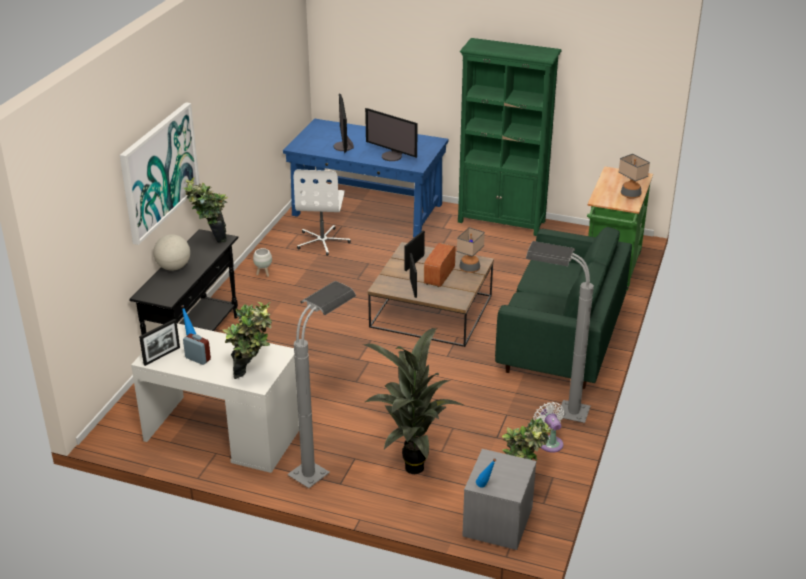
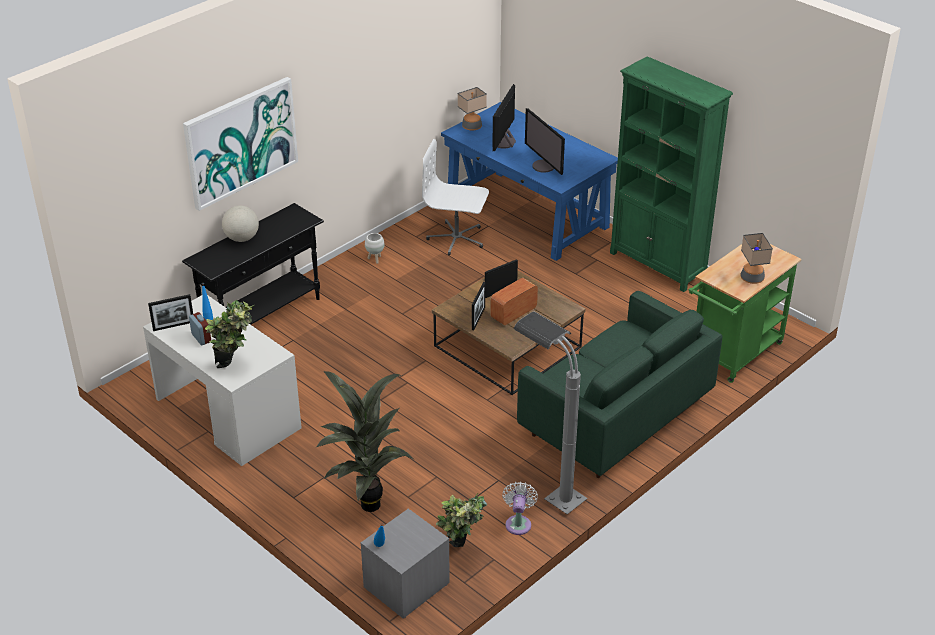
camera: 25 degrees right, 5 degrees up
(210, 241) = (294, 219): potted plant -> none
(323, 241) = (456, 239): white office chair -> white office chair turned 75 degrees clockwise
(323, 464) = (291, 473): grey floor lamp -> none
(469, 268) = (551, 313): table lamp -> table lamp (472, 127)

